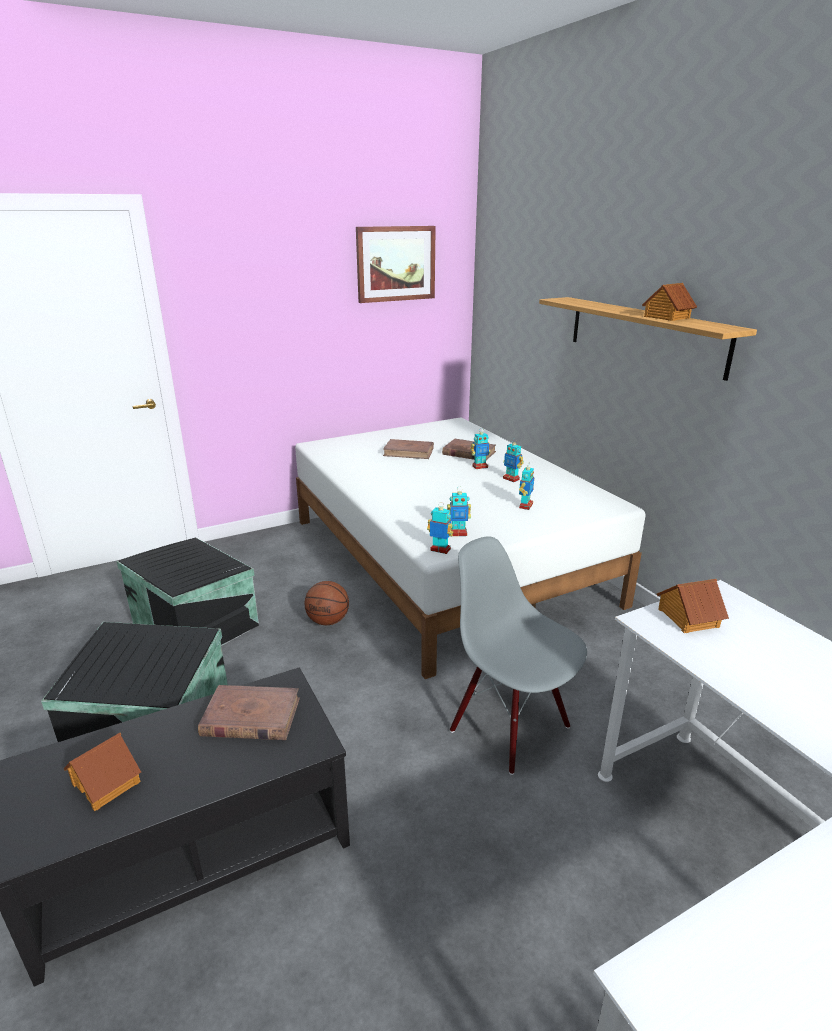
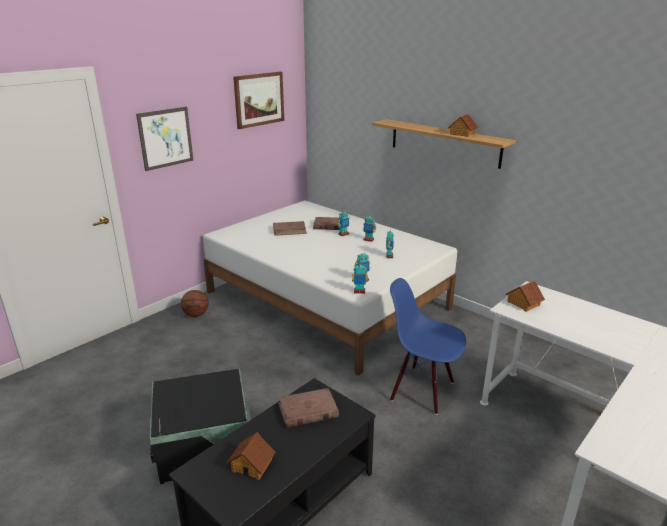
camera: 20 degrees left, 0 degrees up
(196, 623) = (182, 375): black storage box -> none
(246, 304) = (166, 138): none -> picture
(328, 621) = (274, 354): basketball -> basketball (196, 314)
(511, 727) = (422, 390): grey chair -> blue chair

